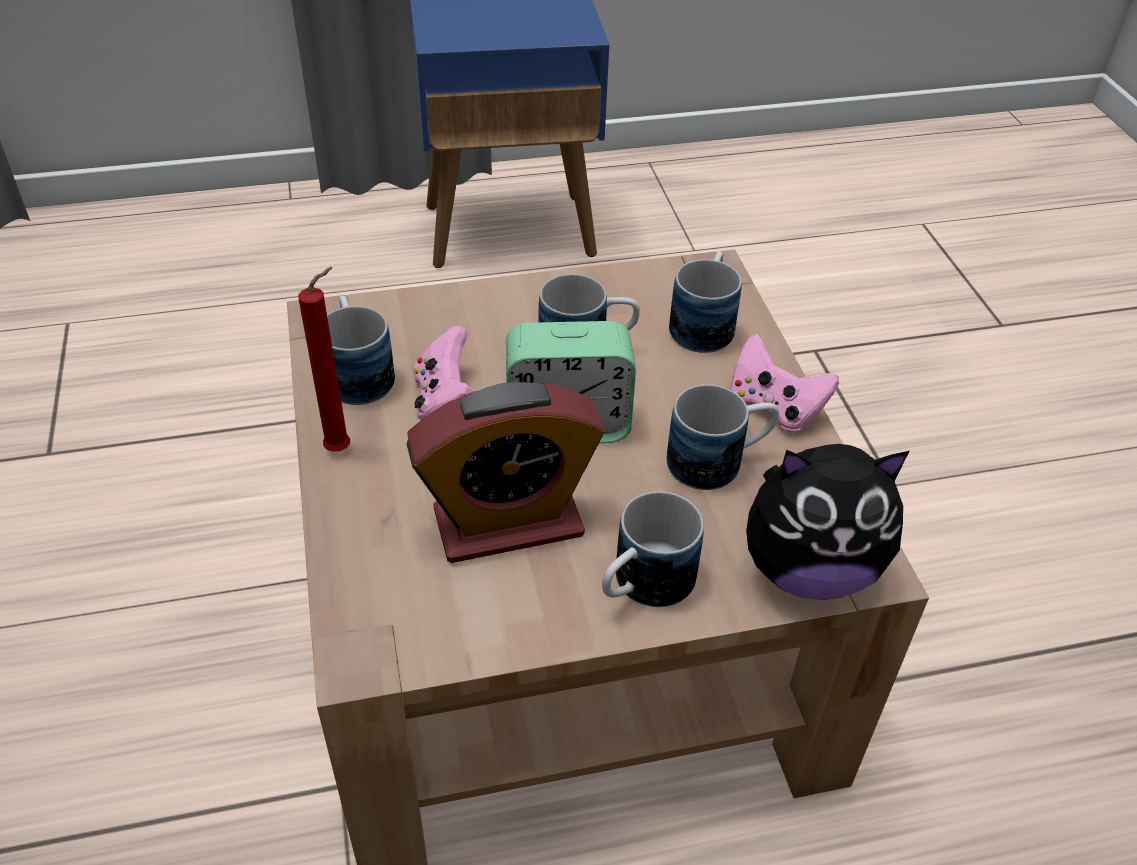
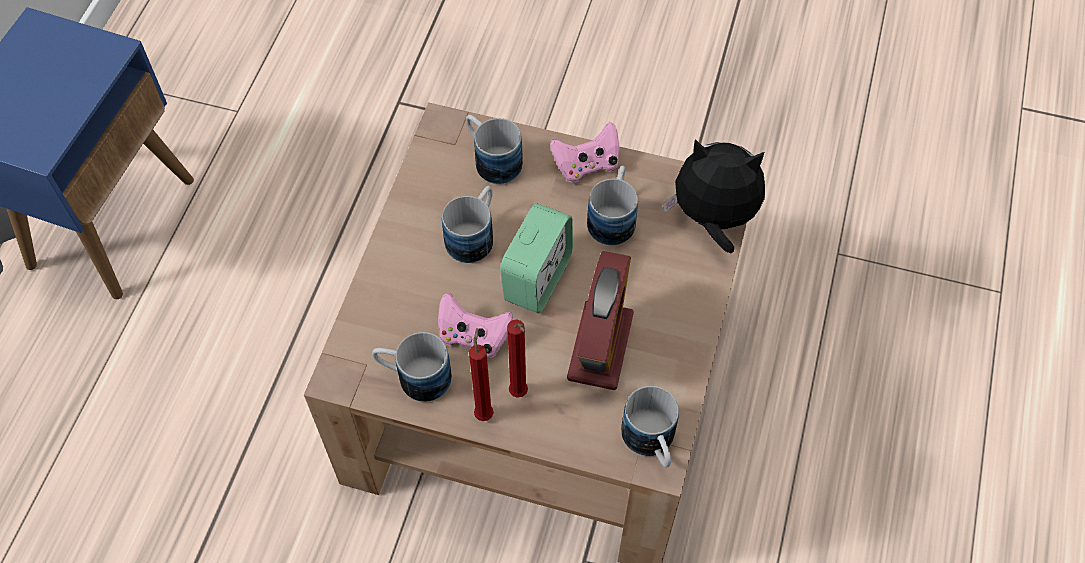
camera: 60 degrees left, 15 degrees up
(386, 471) = (519, 395): none -> red candle
(642, 587) = (683, 302): mug -> mug (651, 443)
(808, 569) = (713, 219): plush toy -> plush toy turned 105 degrees counterclockwise

